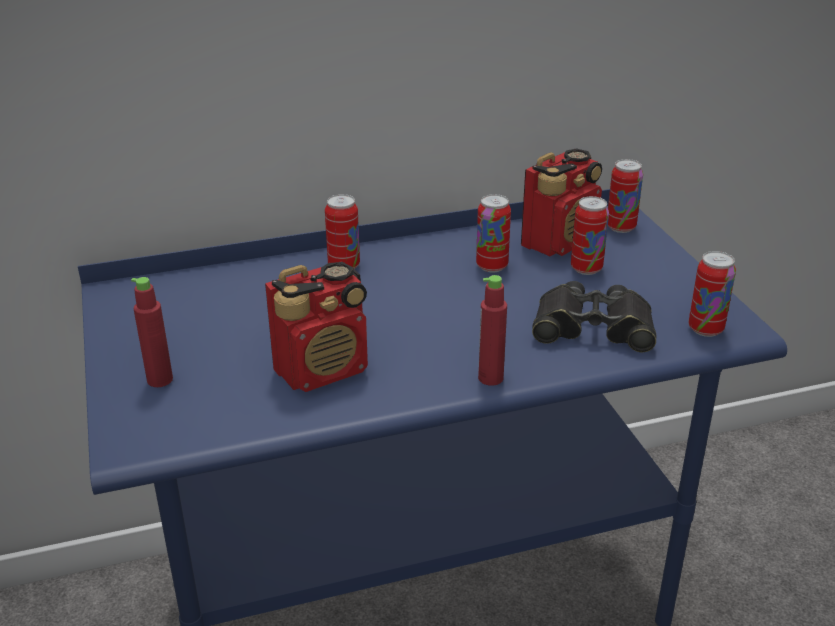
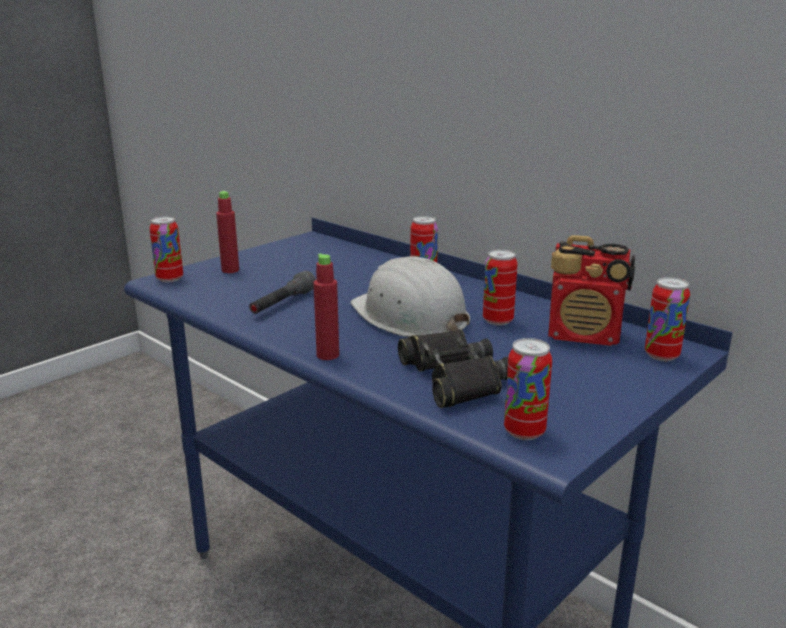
camera: 60 degrees right, 10 degrees down
(323, 370) = (282, 304): radio -> grey flashlight
(438, 305) = (410, 316): none -> white hard hat
(586, 268) = (554, 356): can -> can (169, 279)

